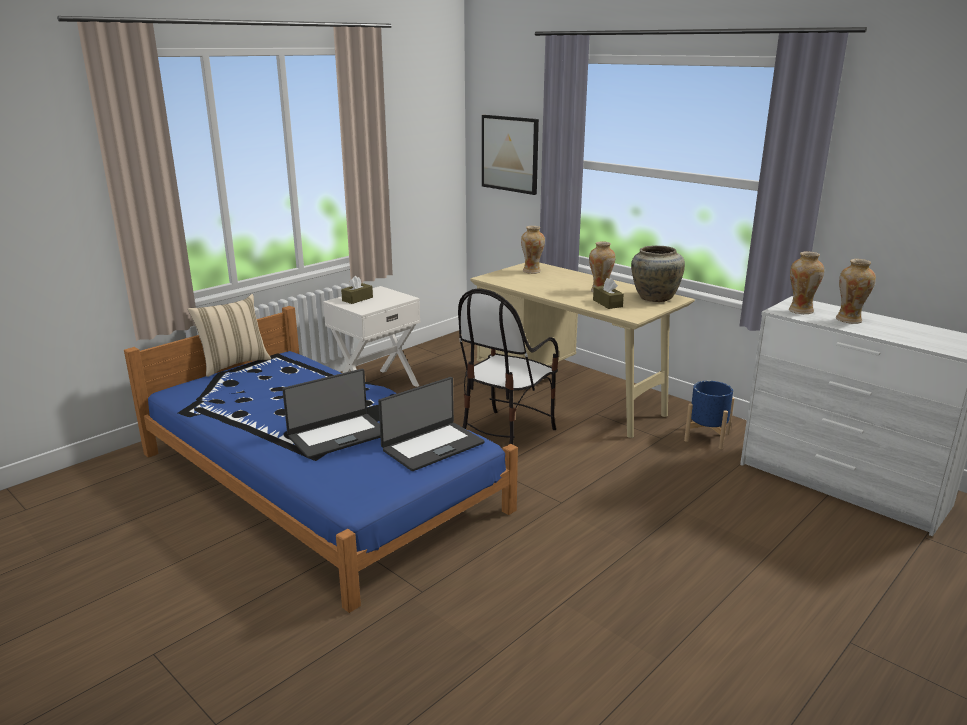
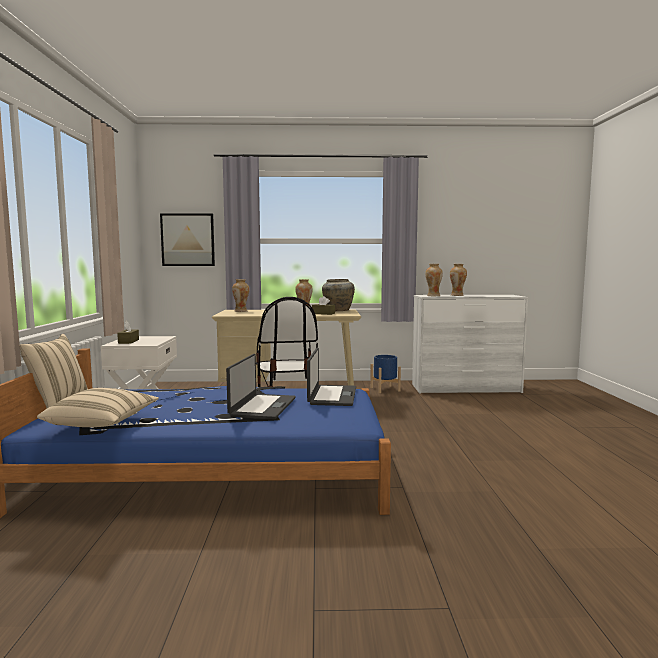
camera: 45 degrees left, 15 degrees down
(208, 405) = (102, 423): none -> beige pillow

